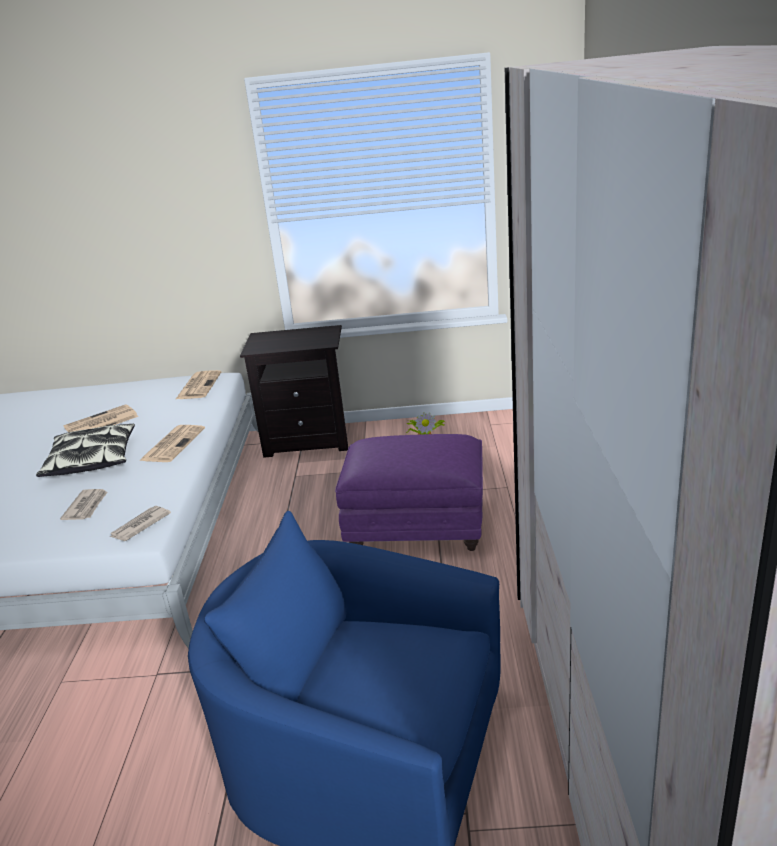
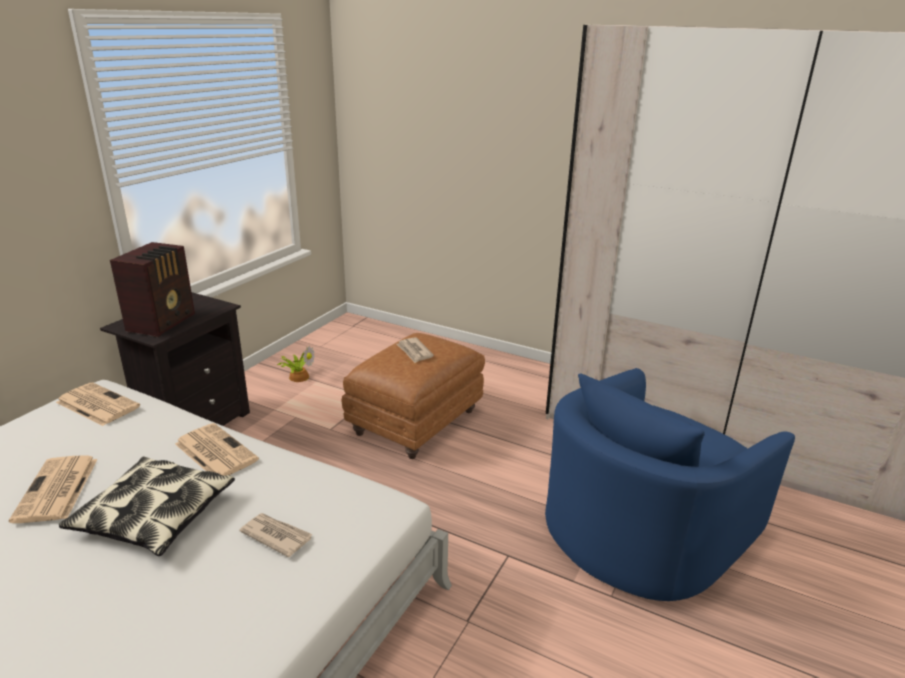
camera: 65 degrees left, 0 degrees up
(139, 526) = (371, 504): newspaper -> newspaper (414, 352)
(277, 342) = (163, 322): none -> radio
(418, 528) = (416, 422): purple ottoman -> brown ottoman

